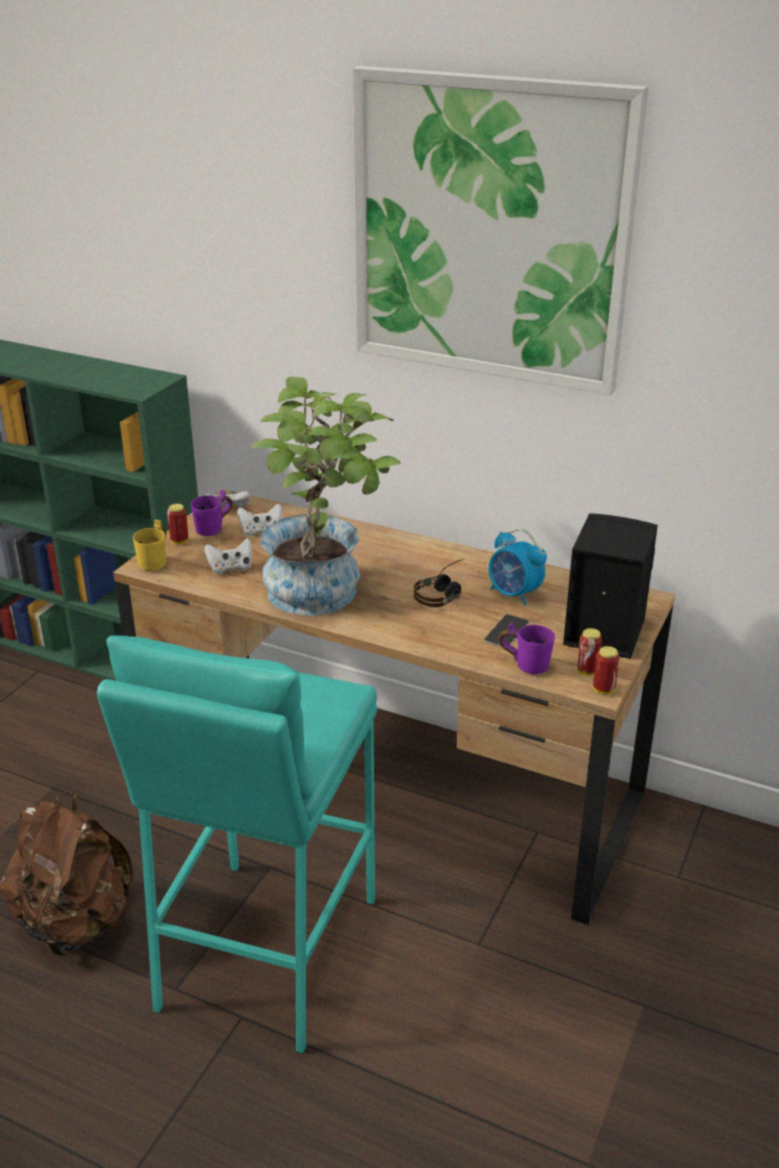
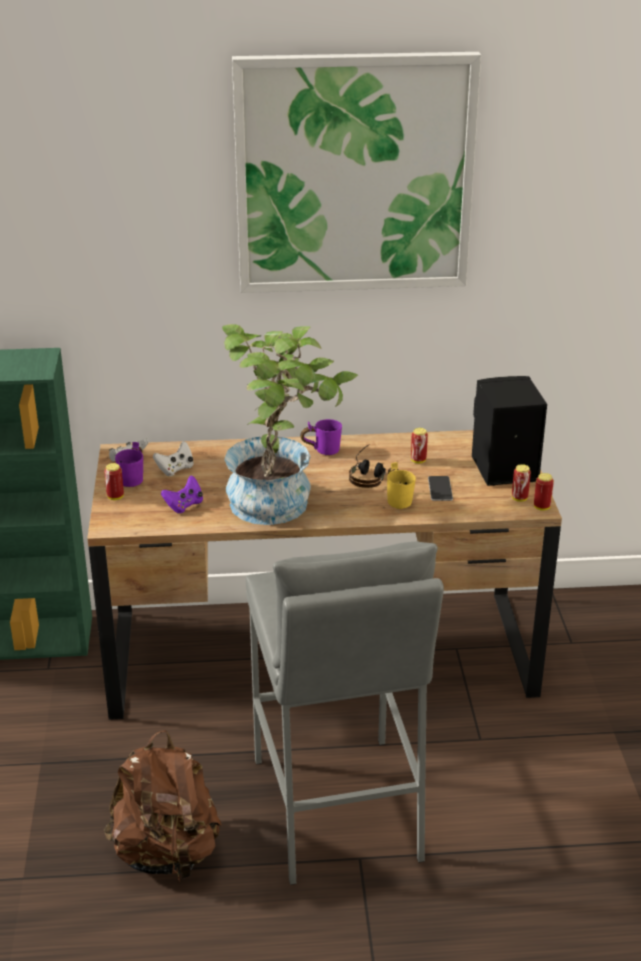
camera: 30 degrees left, 0 degrees up
(158, 563) = (118, 519): yellow mug -> yellow mug (400, 500)
(231, 568) = (184, 505): white game controller -> purple game controller
(265, 952) = (336, 809): turquoise stool -> grey stool
(514, 594) = (418, 460): alarm clock -> can
(526, 663) = (476, 506): purple mug -> purple mug (322, 450)

